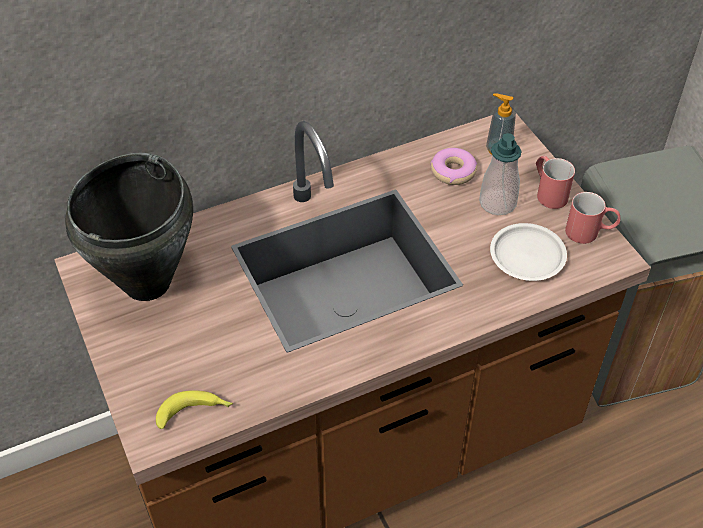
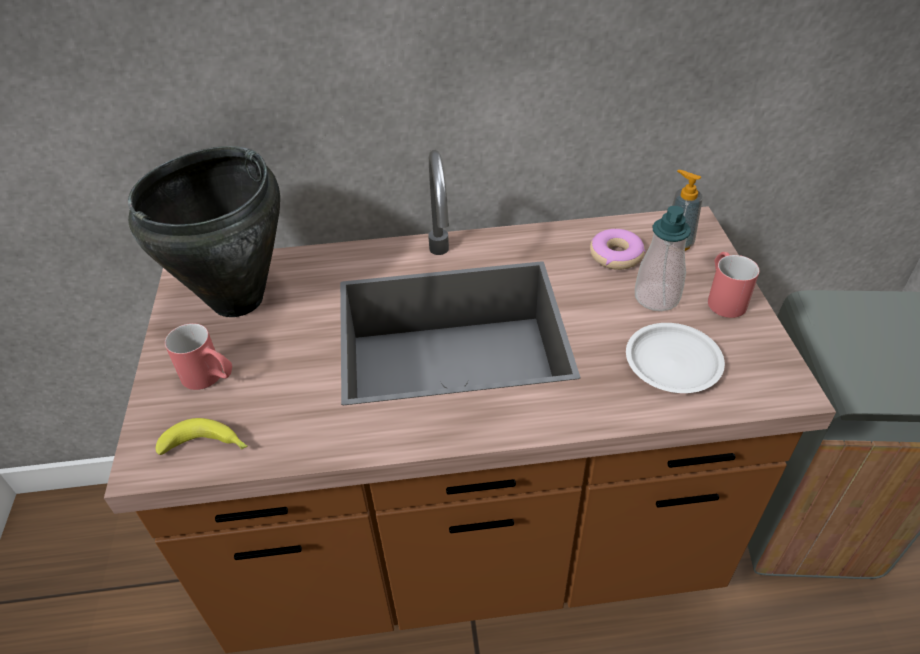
camera: 20 degrees right, 5 degrees down
(590, 232) = (763, 353): red mug -> red mug (210, 378)

